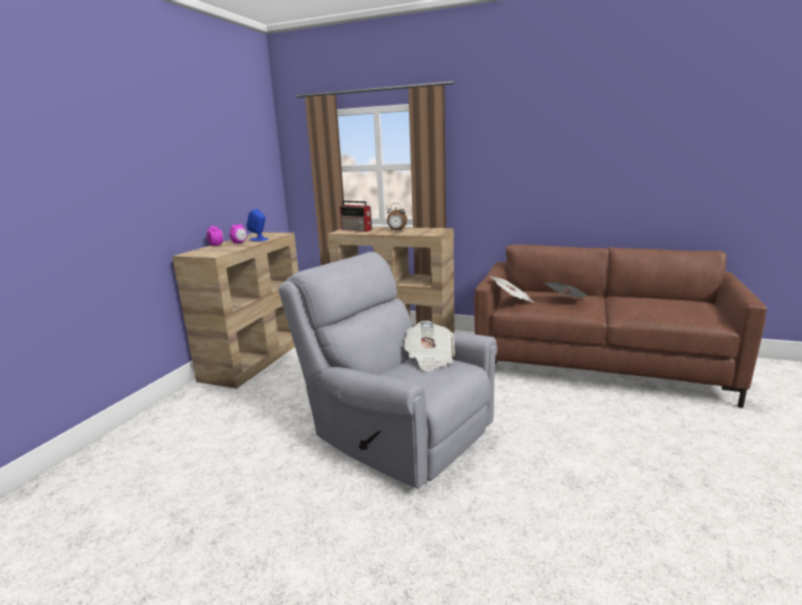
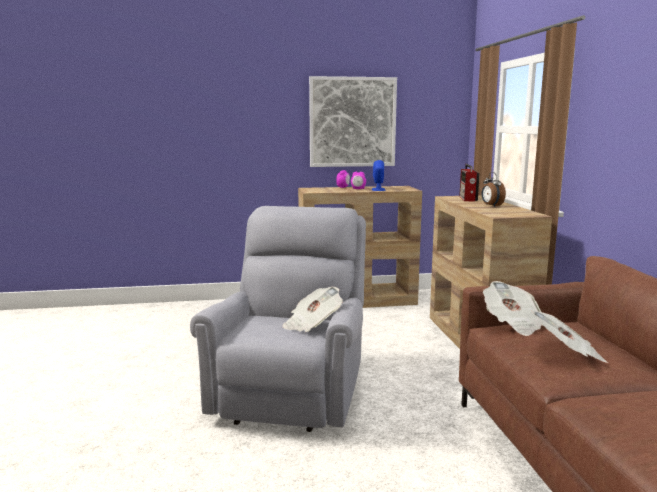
camera: 60 degrees right, 5 degrees down
(202, 171) = (352, 122): none -> picture

